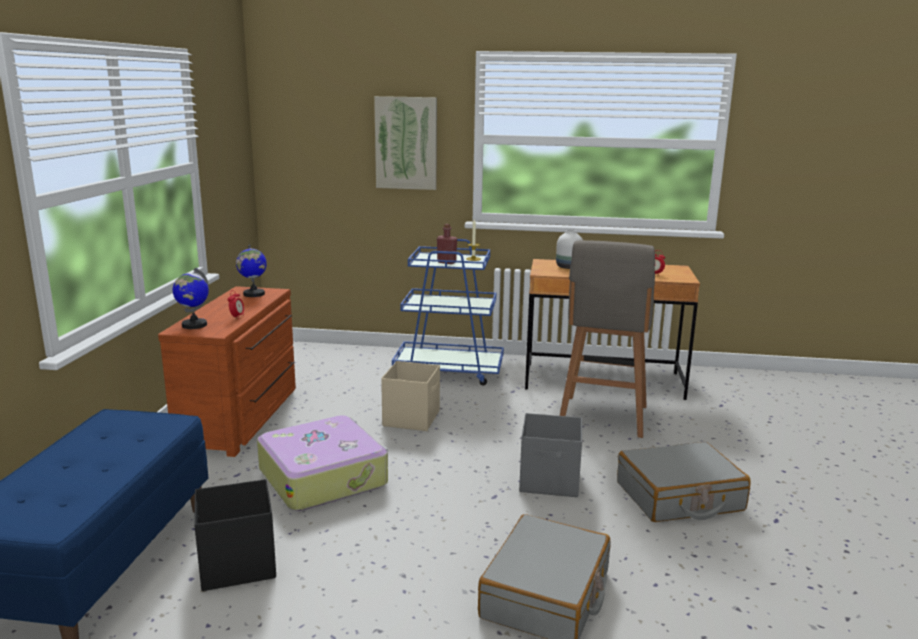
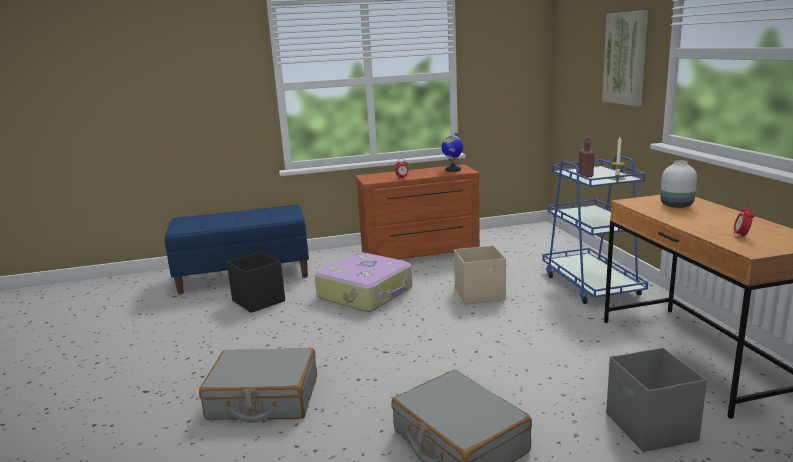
camera: 70 degrees right, 0 degrees up
(194, 325) = (376, 176): globe -> none
(550, 481) = (429, 369): grey storage box -> grey storage box (651, 428)
(602, 418) = (593, 372): grey stool -> none

